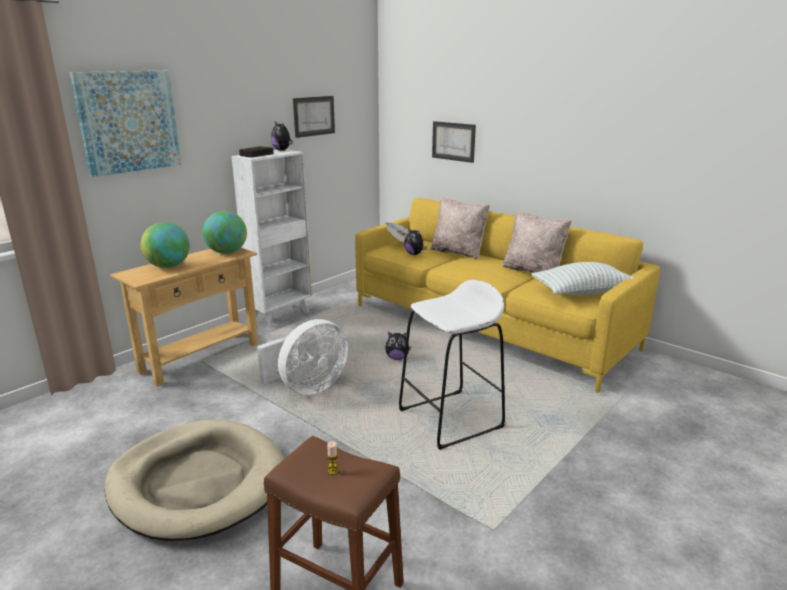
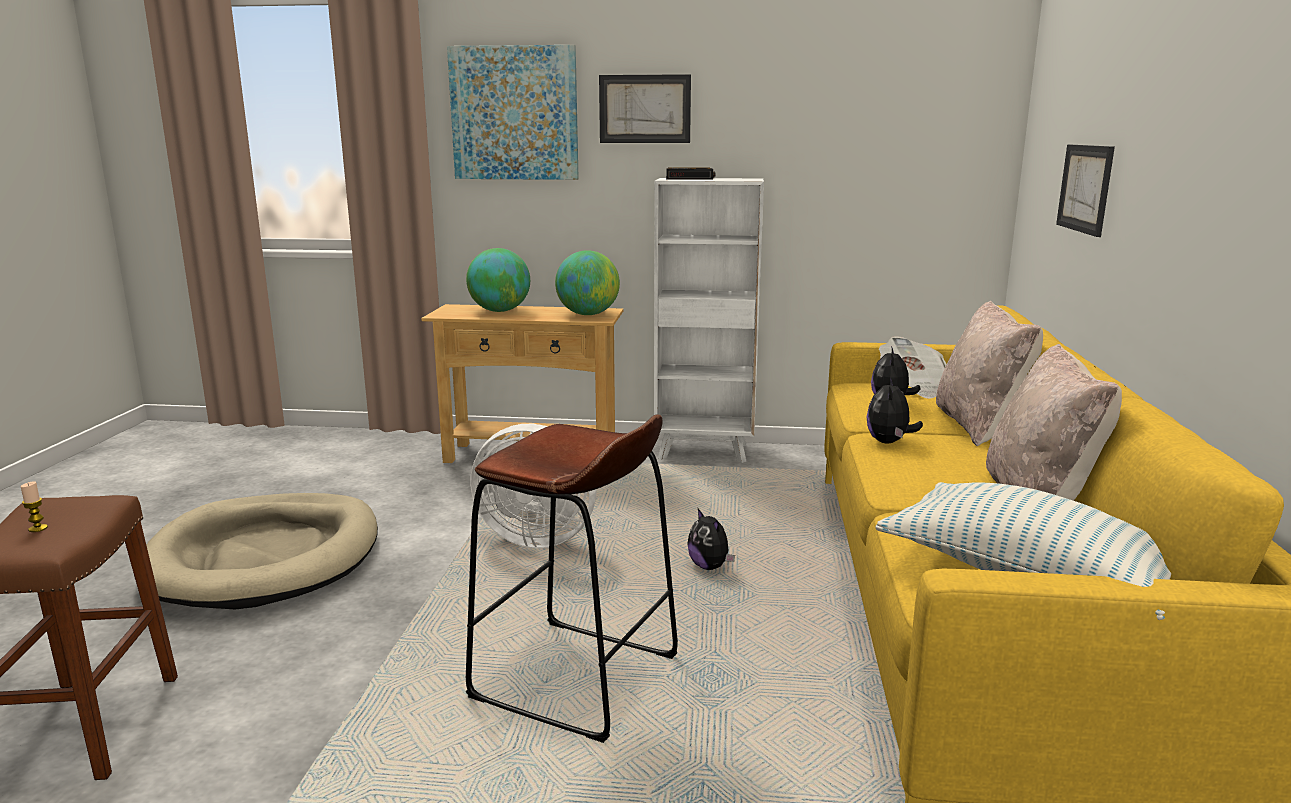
camera: 55 degrees right, 5 degrees down
(282, 150) = (748, 178): plush toy -> plush toy (889, 442)
(314, 116) = (845, 129): picture -> picture (645, 109)
(451, 419) = (576, 678): white stool -> brown stool

